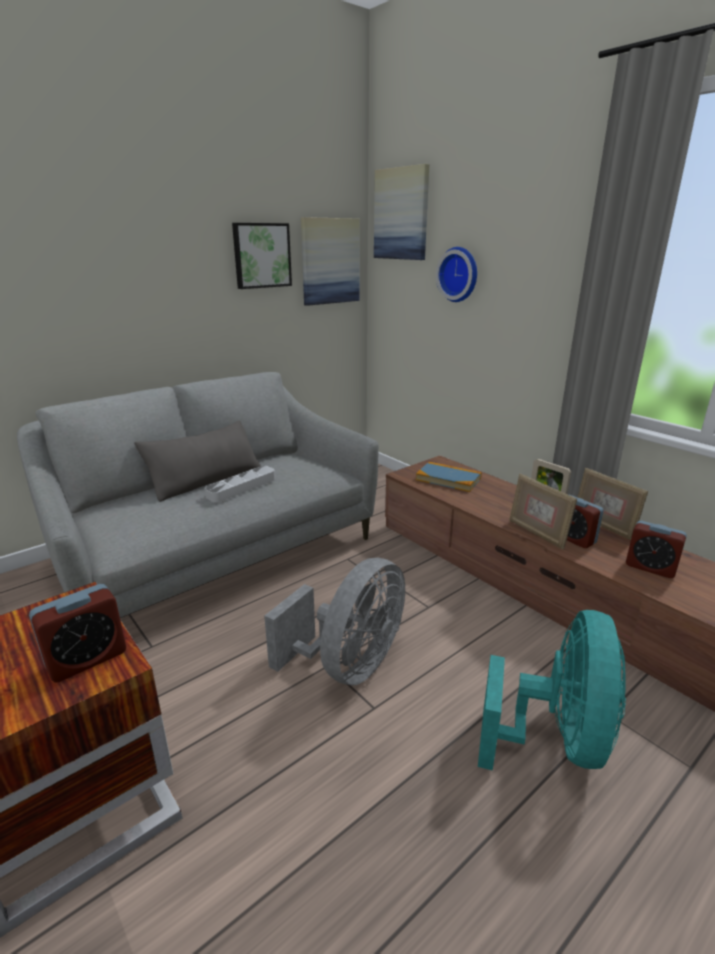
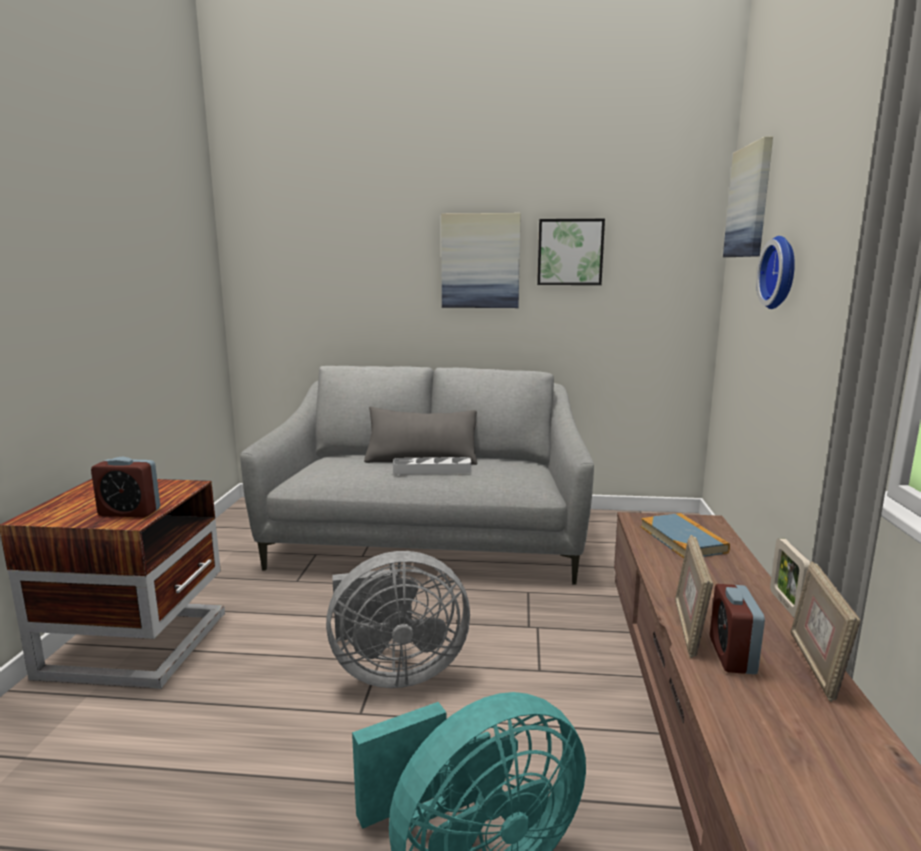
camera: 45 degrees right, 10 degrees down
(330, 261) = (663, 261): picture -> picture (480, 261)
(650, 567) = (790, 740): alarm clock -> none

